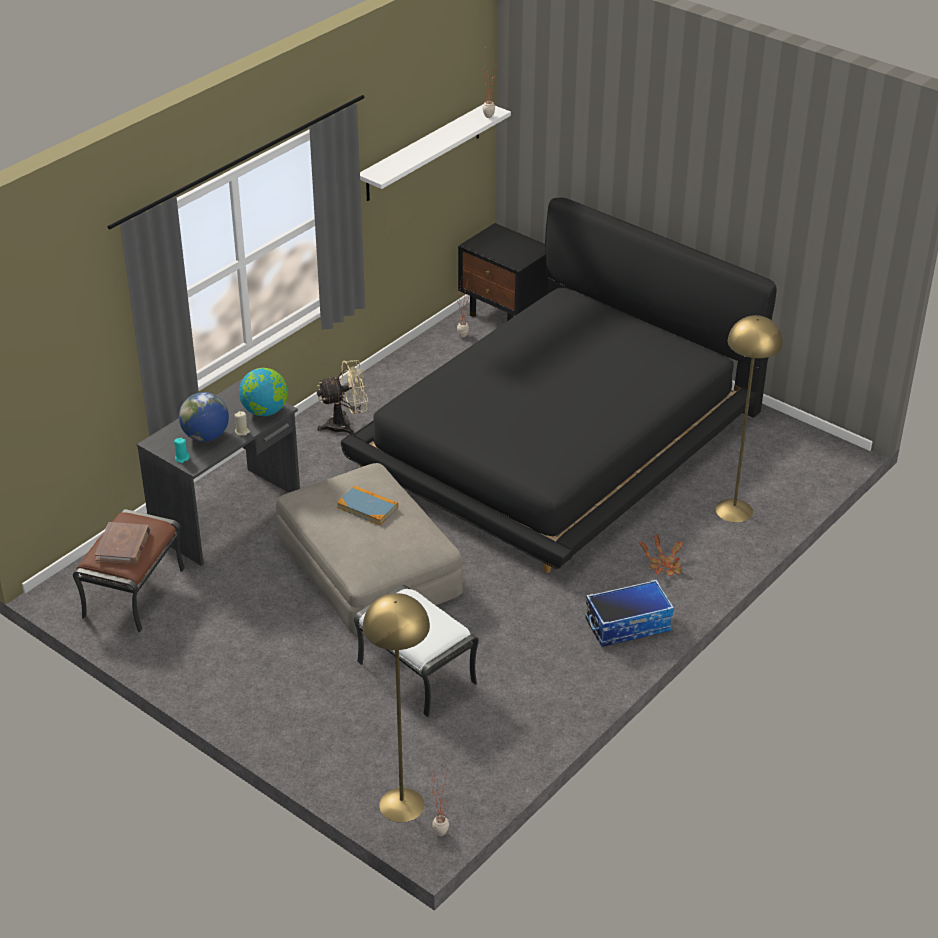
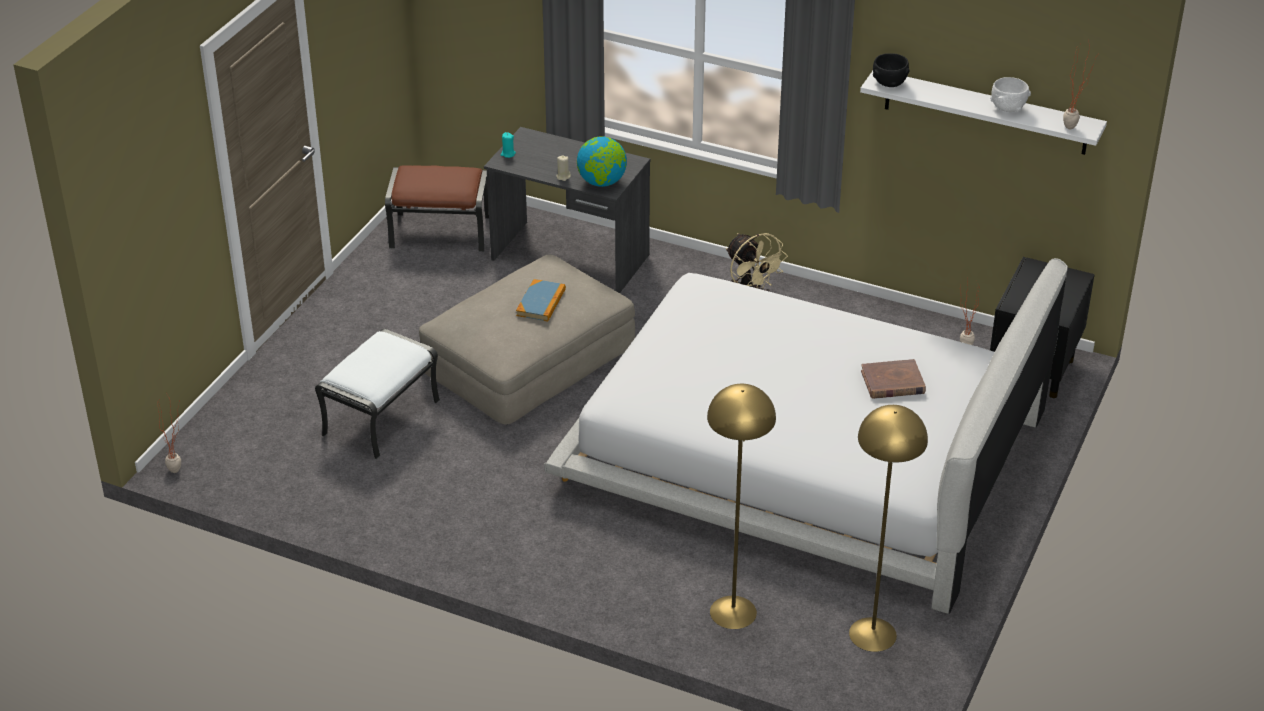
camera: 75 degrees right, 0 degrees up
(123, 545) = (428, 178): brown book -> brown book (892, 382)
(206, 436) = (547, 159): globe -> none
(384, 171) = (889, 83): none -> black bowl
(402, 804) = (206, 441): yellow floor lamp -> yellow floor lamp (873, 634)
(448, 133) = (1008, 108): none -> white bowl
(558, 438) = (805, 451): black bed -> white bed
(628, 625) = (496, 551): storage box -> none
(664, 565) = (607, 566): potted plant -> none

